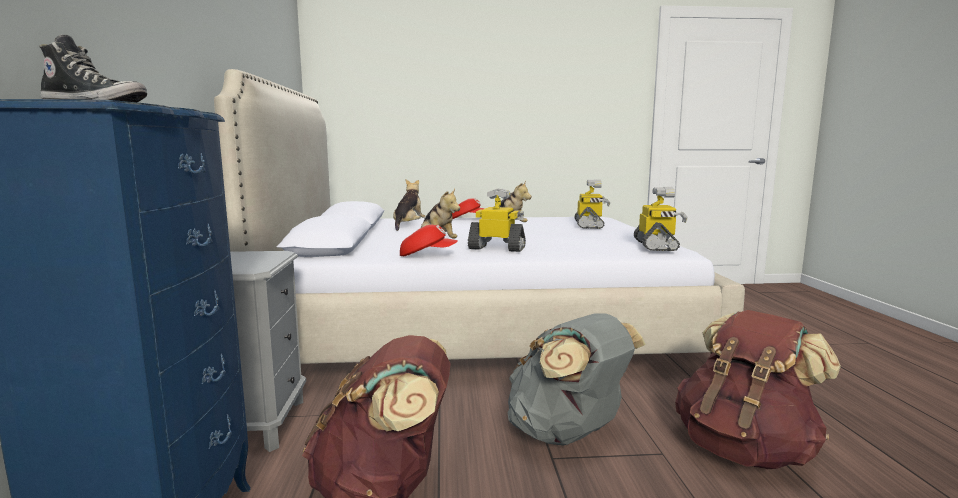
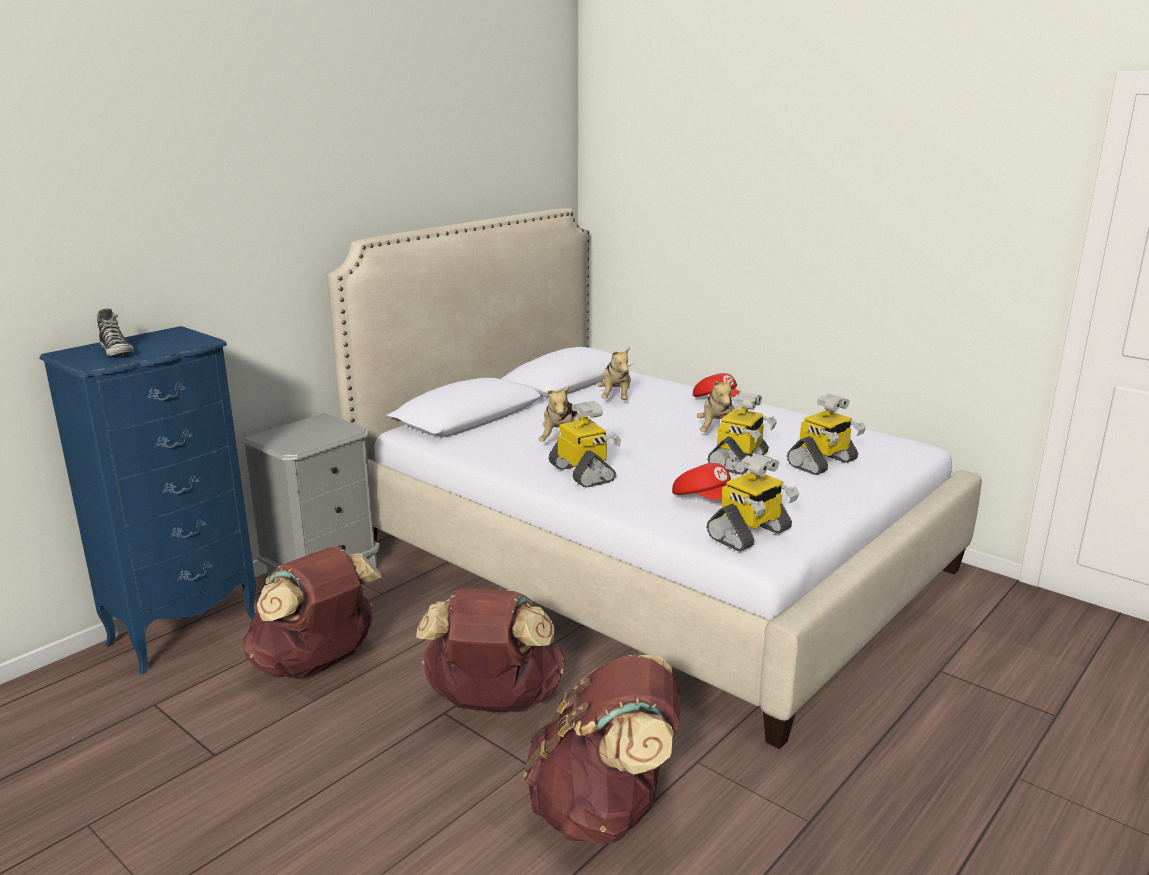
camera: 45 degrees right, 10 degrees up
(408, 226) = (615, 398): plush toy -> plush toy turned 120 degrees clockwise
(427, 255) = (499, 462): red cap -> red cap (705, 499)
(557, 230) = (739, 461): none -> toy robot
(567, 434) = (493, 703): grey backpack -> brown backpack

